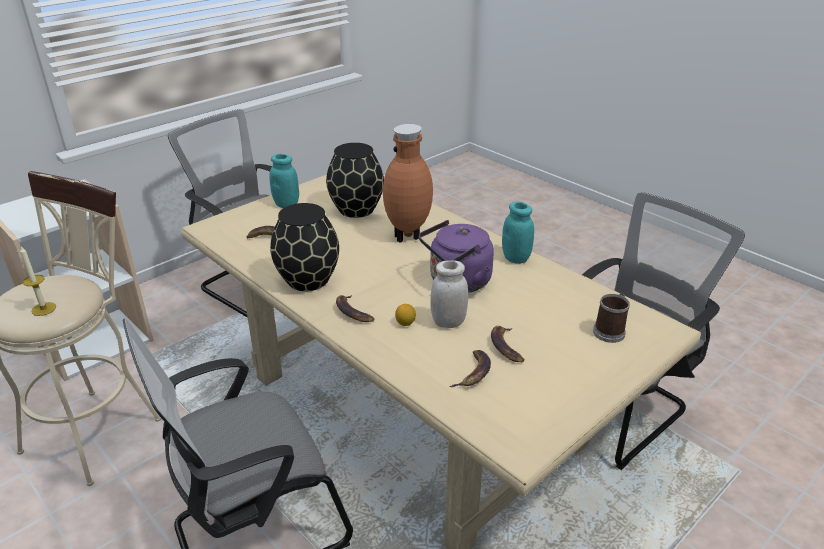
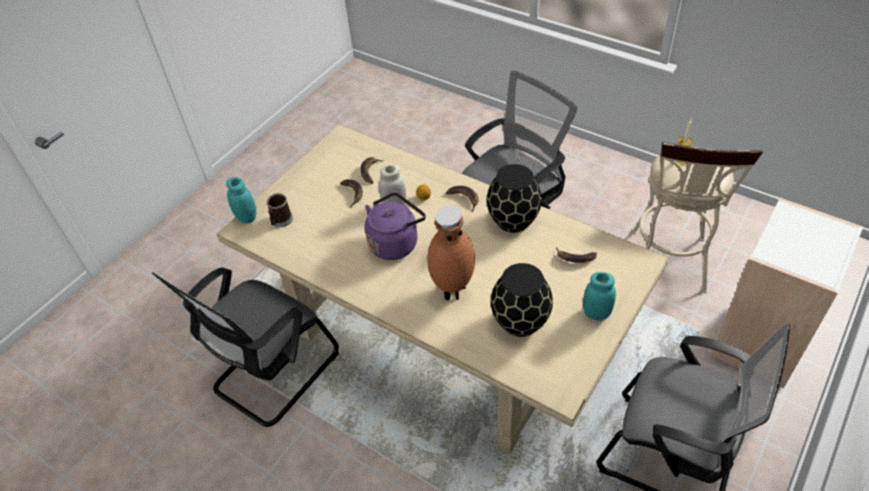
camera: 170 degrees right, 15 degrees up
(515, 258) = (350, 282): turquoise jar -> turquoise jar (246, 217)

